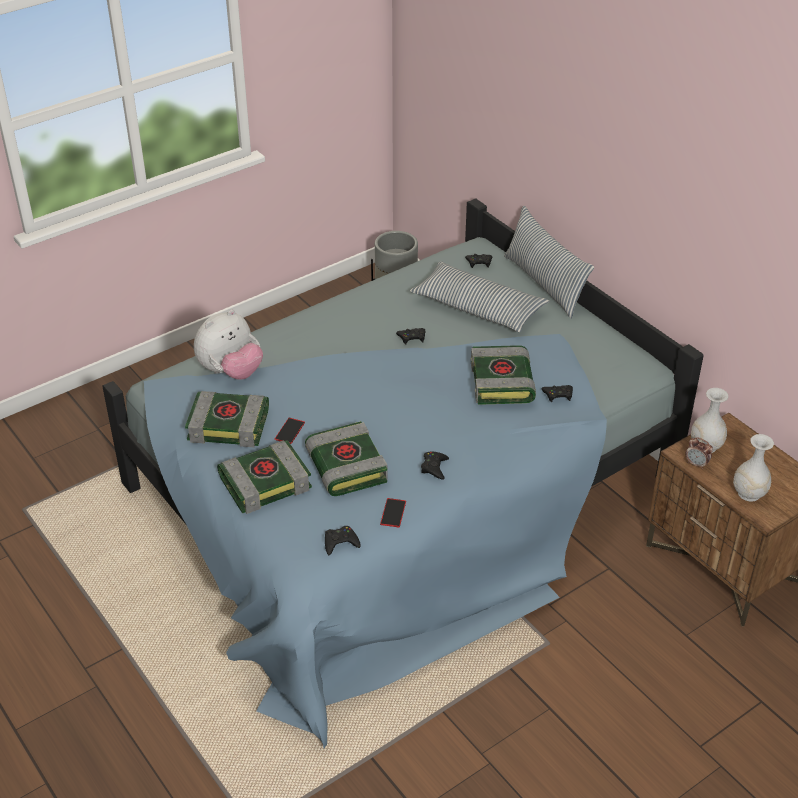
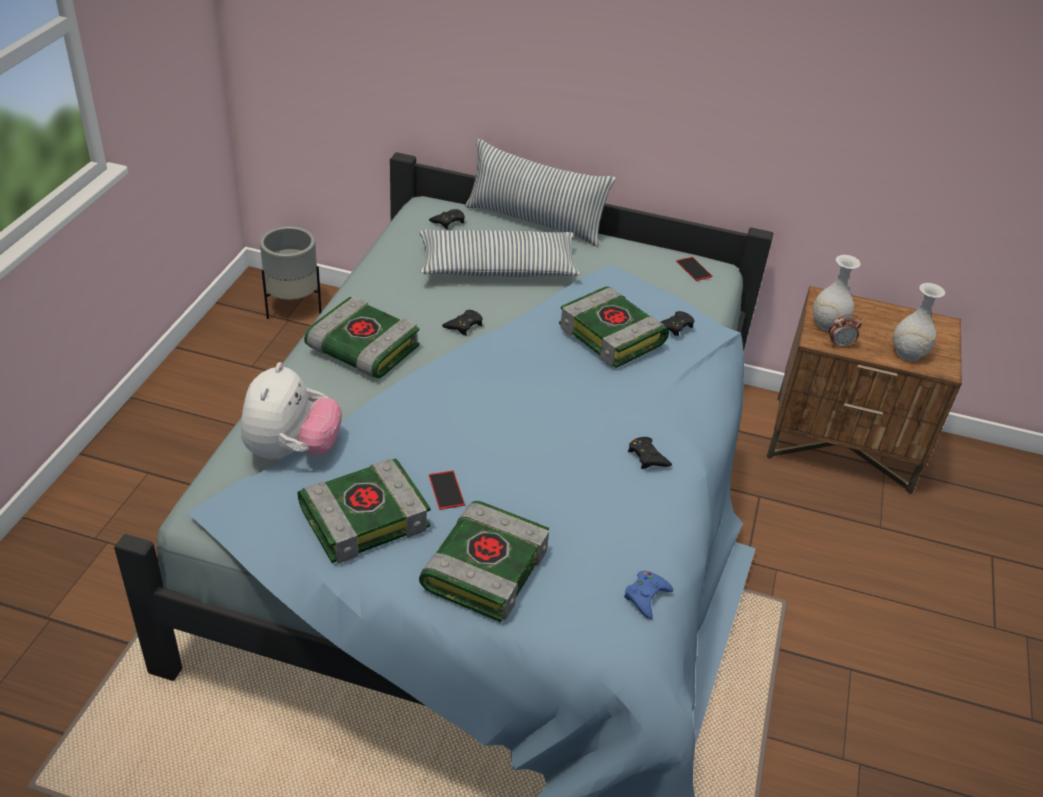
camera: 40 degrees left, 0 degrees up
(340, 543) = (646, 596): black game controller -> blue game controller
(345, 466) = (554, 502): book -> book (361, 349)
(393, 513) = (661, 530): phone -> phone (694, 269)

